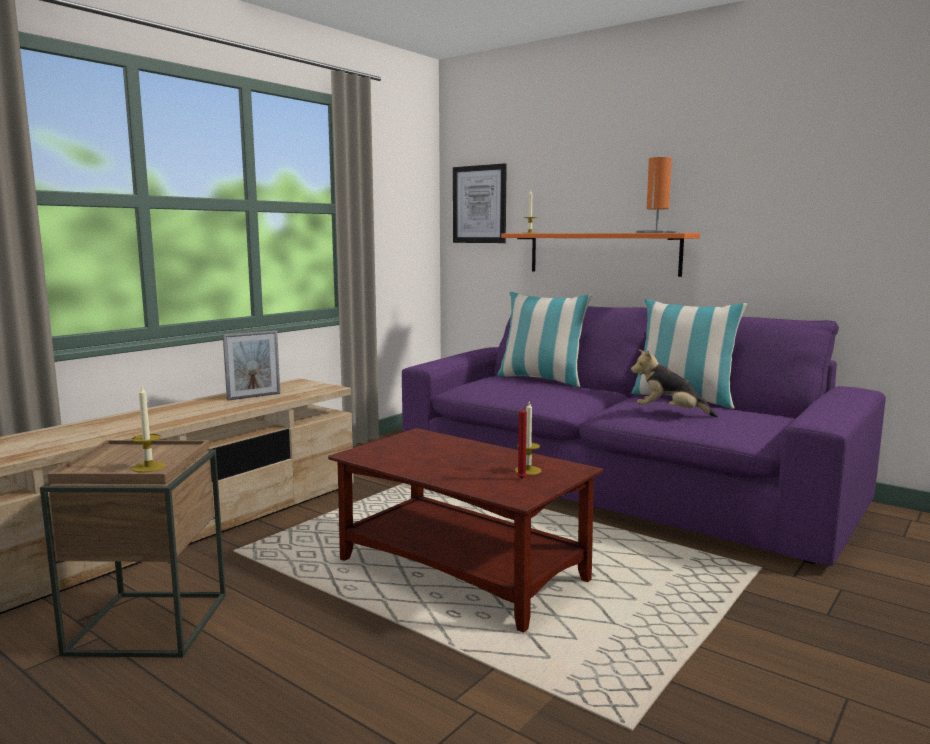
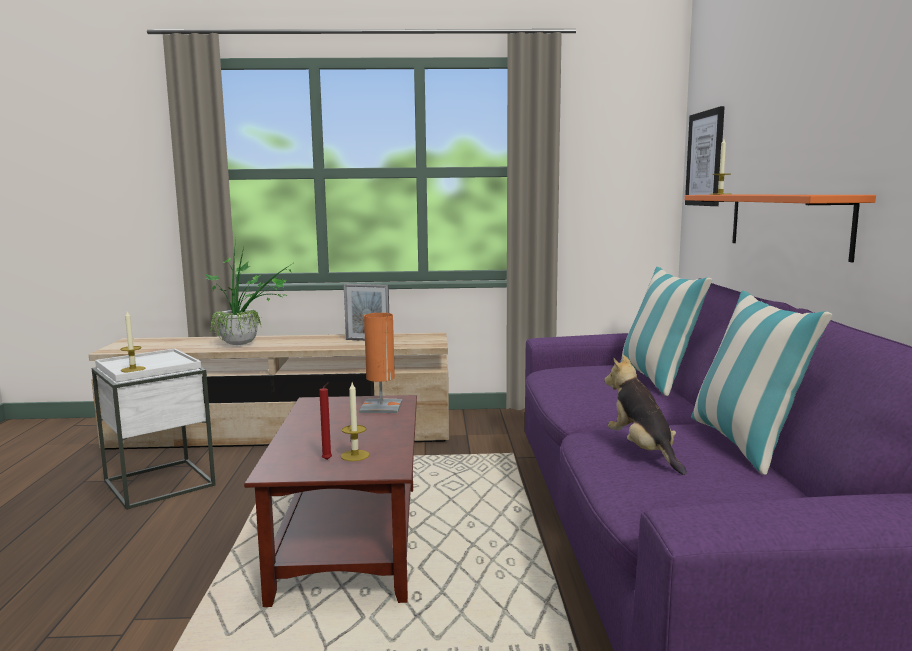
camera: 50 degrees right, 0 degrees up
(126, 426) = (247, 344): none -> potted plant
(148, 623) = (159, 483): brown side table -> white side table
(656, 233) = (809, 194): orange table lamp -> orange table lamp (381, 407)

